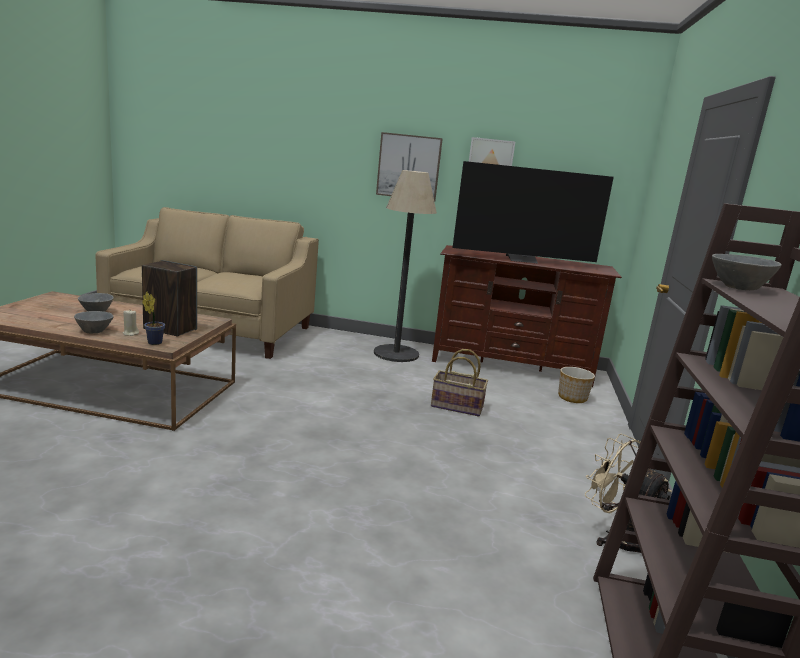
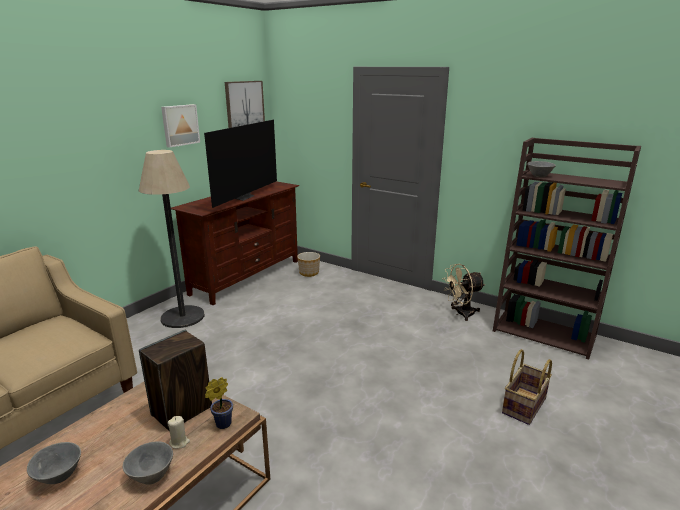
camera: 65 degrees left, 5 degrees up
(409, 167) = (115, 147): picture -> picture (244, 107)
(456, 407) = (299, 317): basket -> basket (525, 406)

